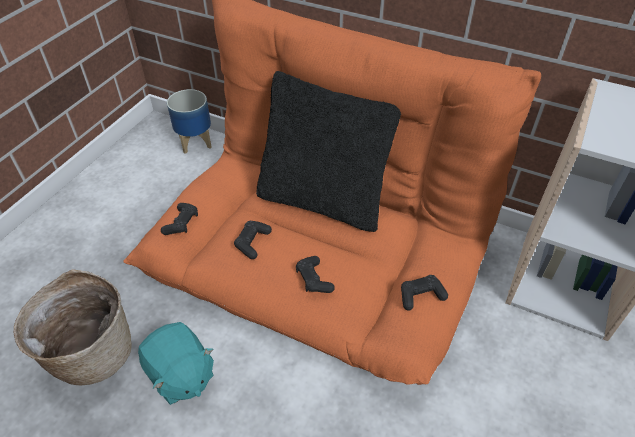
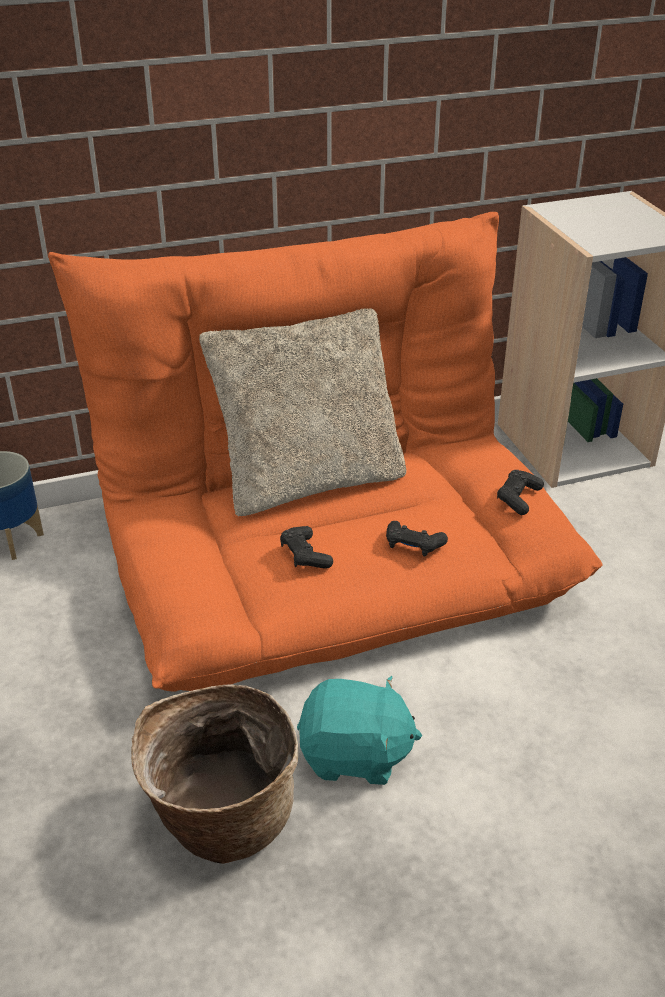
camera: 45 degrees left, 10 degrees down
(181, 223) = (196, 589): black game controller -> none
(324, 196) = (310, 476): black pillow -> beige pillow

